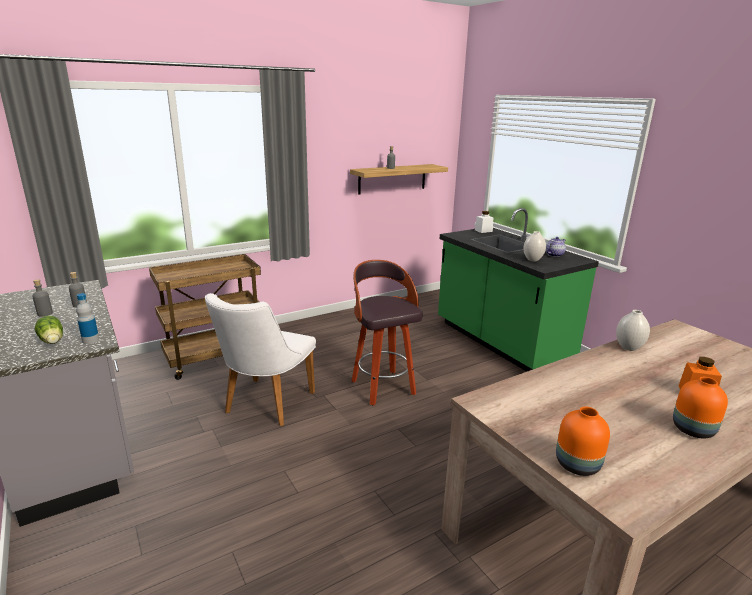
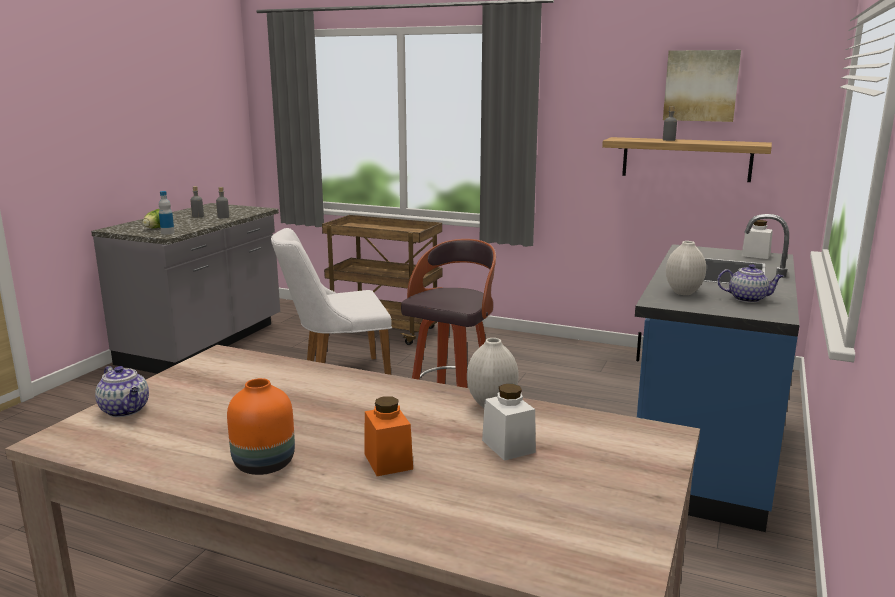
camera: 55 degrees right, 5 degrees down
(398, 131) = (701, 85): none -> picture
(500, 343) = (703, 452): green counter -> blue counter
(577, 464) = (126, 410): orange vase -> teapot
(684, 360) = (508, 446): none -> white jar

